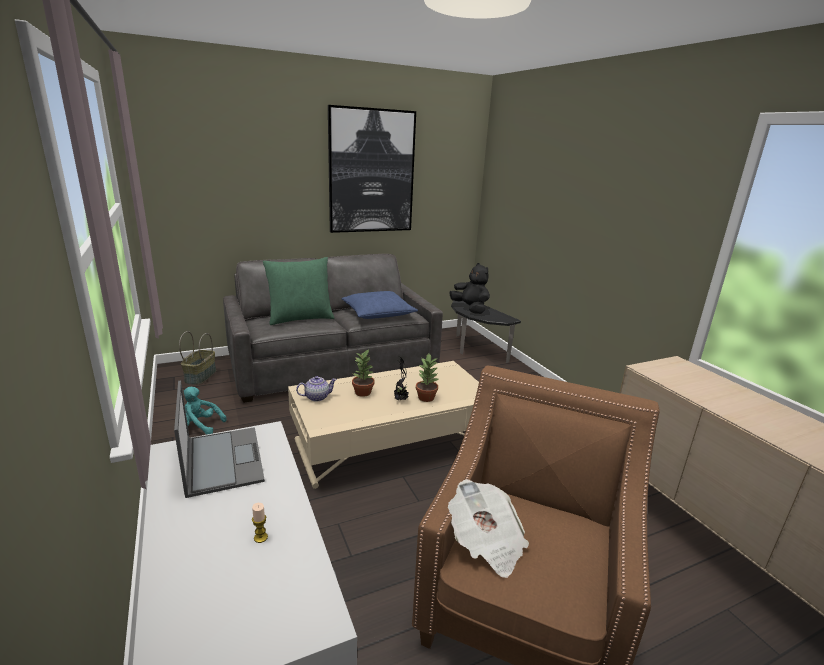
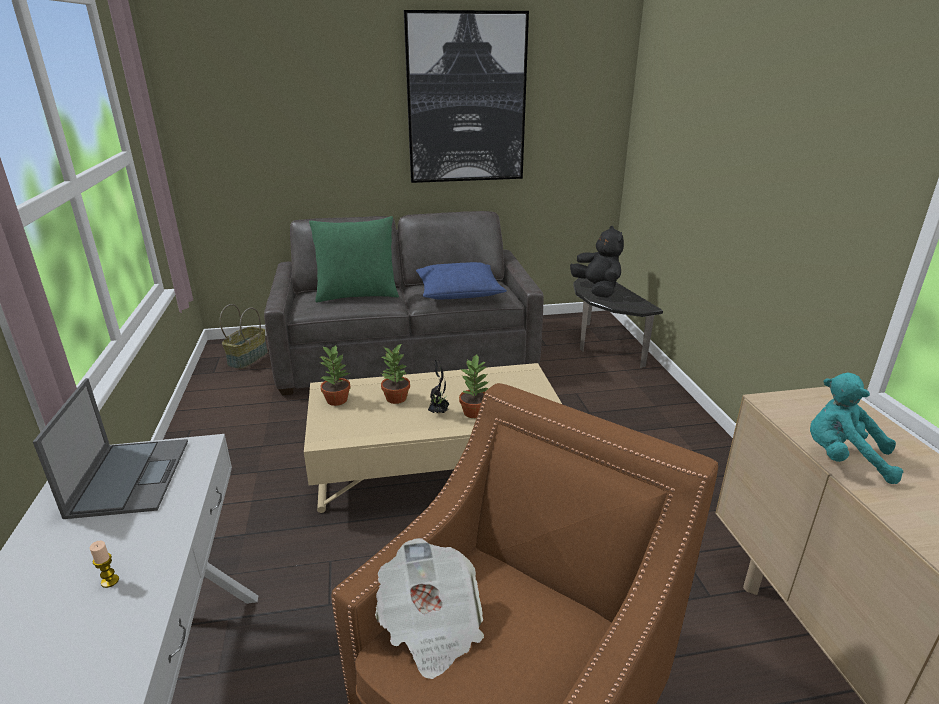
camera: 15 degrees right, 5 degrees up
(200, 426) = (224, 420): turquoise plush toy -> turquoise plush toy (843, 459)
(316, 397) = (337, 400): teapot -> potted plant

